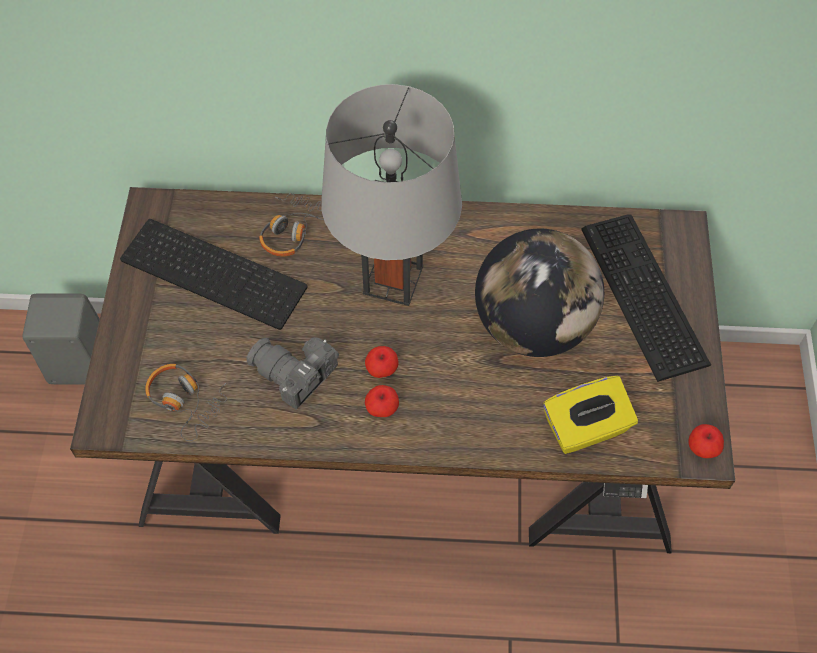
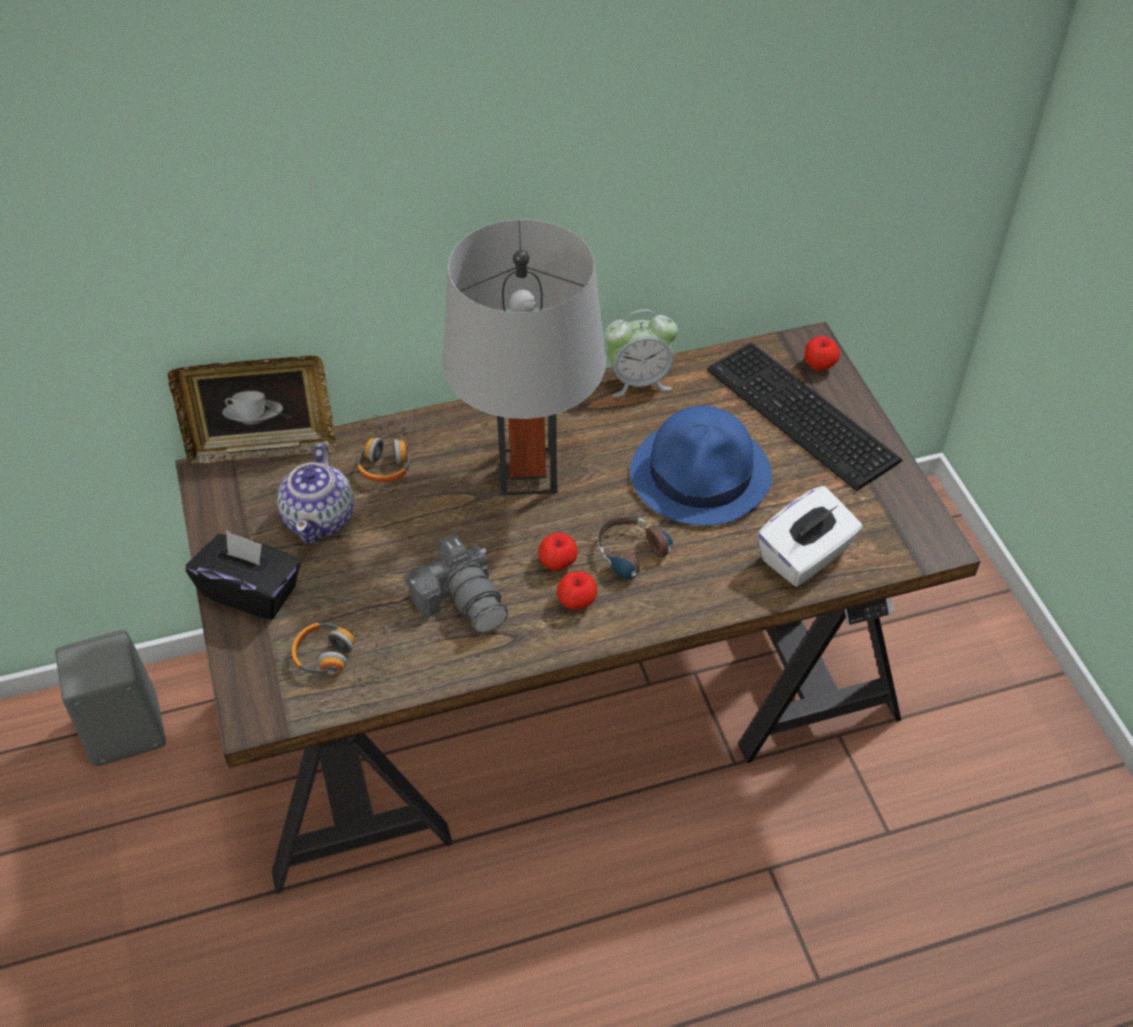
camera: 20 degrees left, 10 degrees down
(141, 319) = (251, 592): none -> black tissue box
(199, 195) = (264, 447): none -> picture frame
(217, 271) = (320, 518): keyboard -> teapot
(295, 377) = (462, 599): camera -> camera turned 135 degrees counterclockwise
(448, 388) = (640, 561): none -> headphones
(519, 223) = (639, 381): none -> alarm clock
(533, 325) = (701, 474): globe -> blue hat
(586, 428) = (805, 557): yellow tissue box -> white tissue box
(702, 448) = (933, 540): apple -> apple (819, 365)

